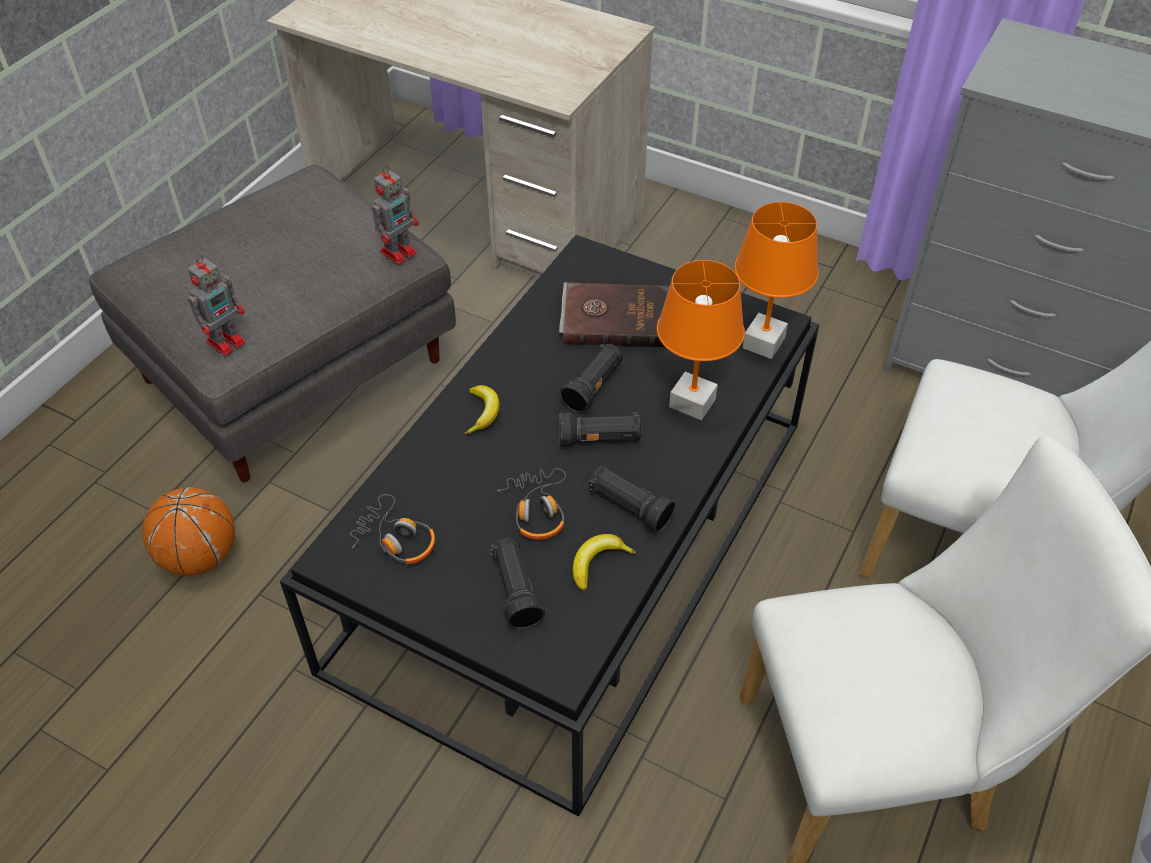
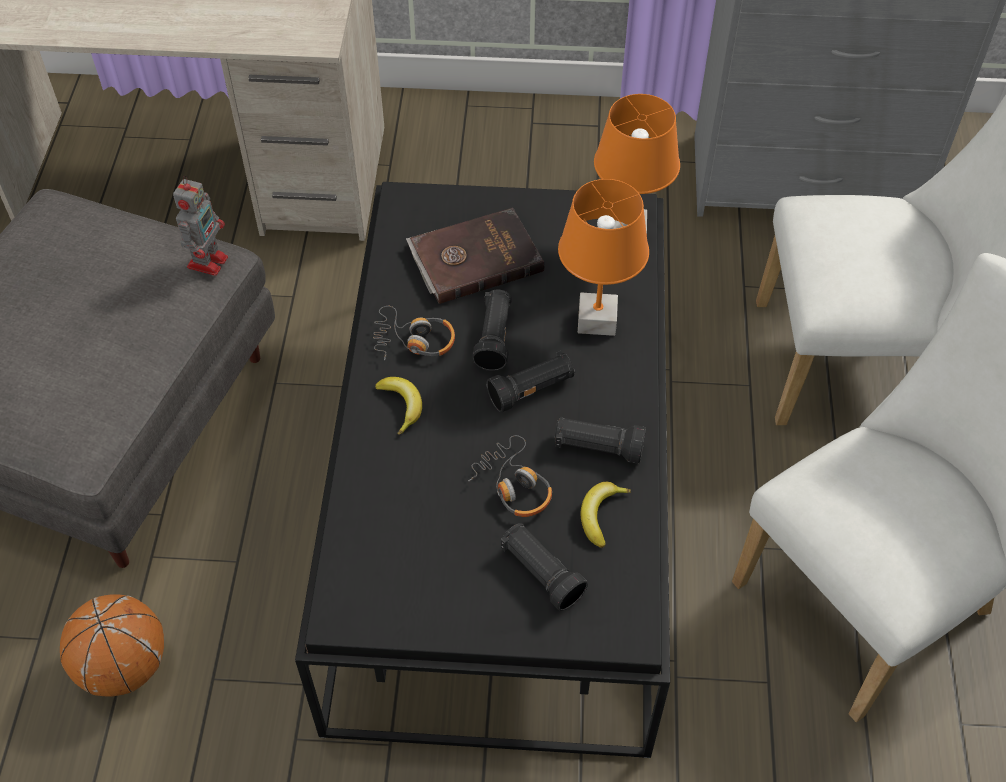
camera: 25 degrees left, 5 degrees up
(227, 341) = (79, 426): toy robot -> none
(396, 539) = (394, 569): headphones -> headphones (414, 341)

